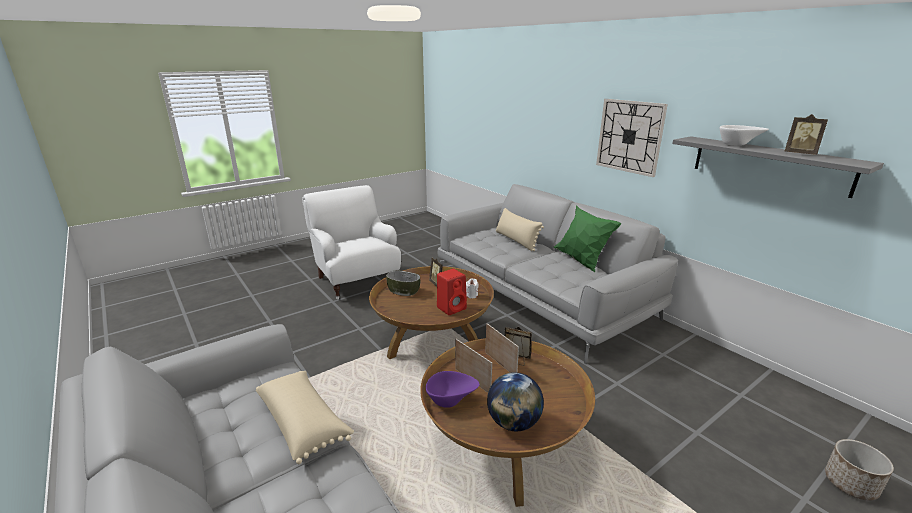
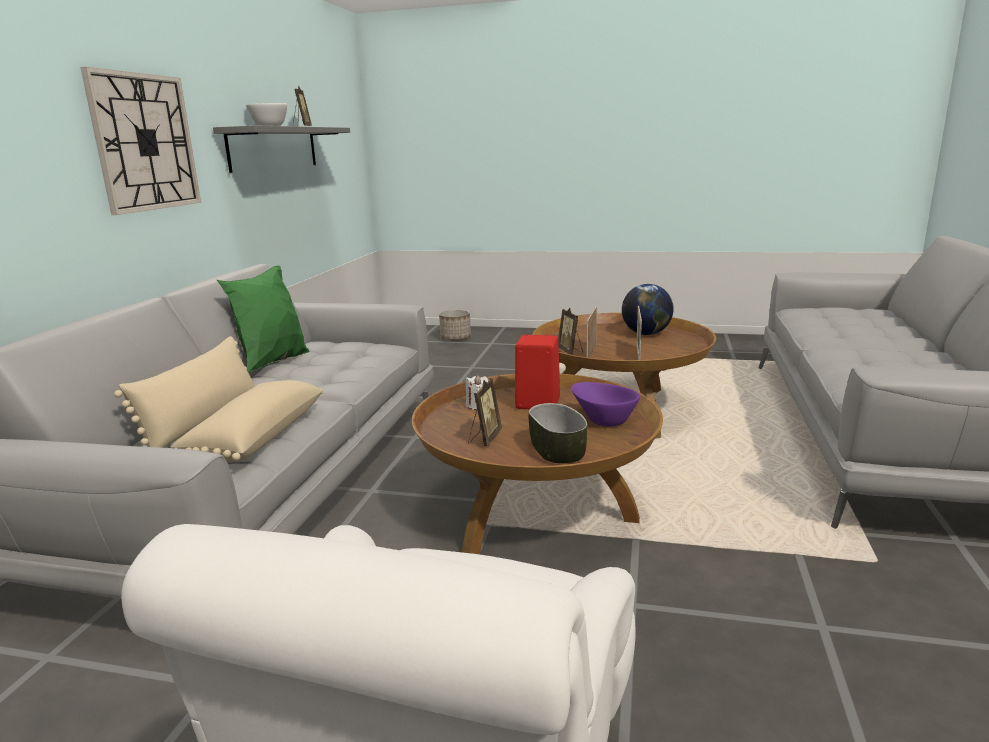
camera: 130 degrees left, 5 degrees down
(304, 423) = (844, 358): beige pillow -> beige pillow (255, 437)
(451, 400) = (677, 351): purple bowl -> purple bowl (603, 420)

